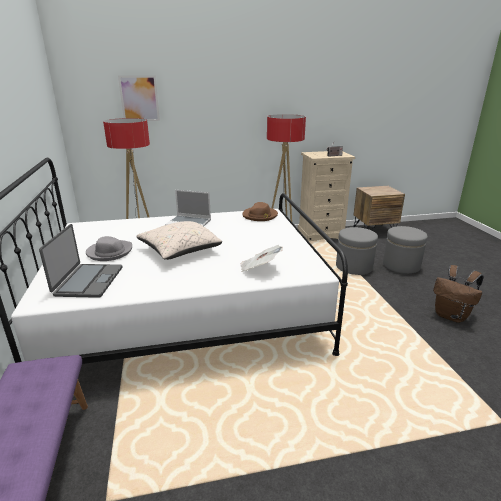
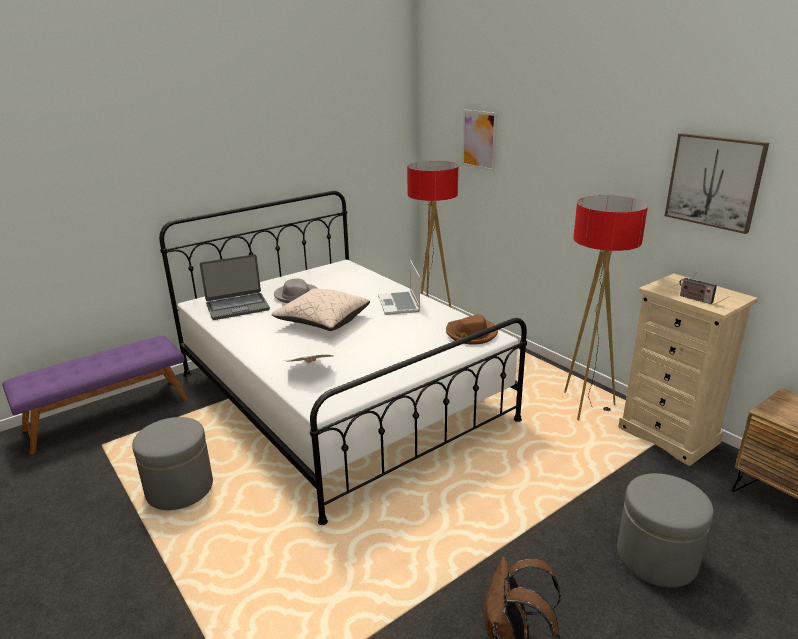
camera: 65 degrees right, 0 degrees up
(314, 98) = (714, 181): none -> picture
(354, 267) = (582, 497): grey ottoman -> grey ottoman (179, 488)

